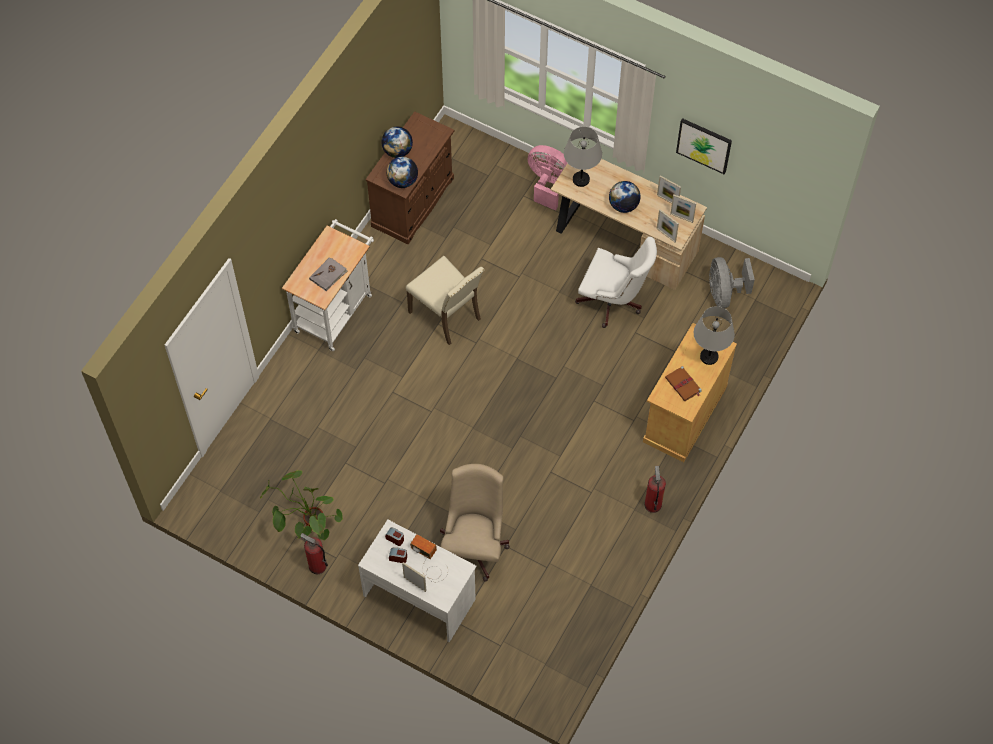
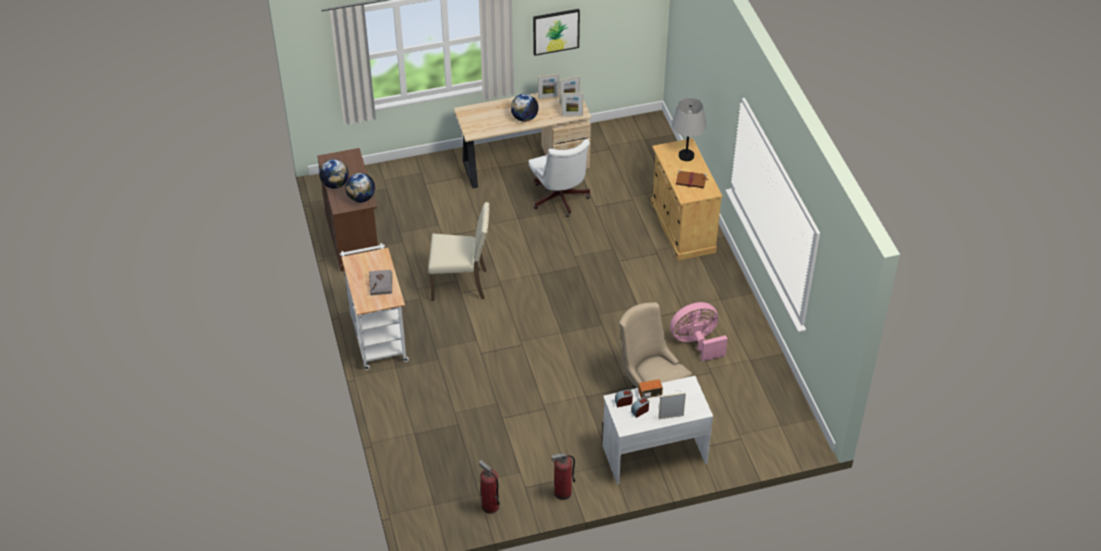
camera: 45 degrees left, 15 degrees down
(305, 524) = (522, 475): potted plant -> none
(548, 184) = (434, 167): pink fan -> pink fan (696, 343)
(580, 179) = (478, 122): grey table lamp -> none
(613, 302) = (560, 200): white office chair -> white office chair turned 90 degrees clockwise
(652, 504) = (728, 288): fire extinguisher -> fire extinguisher (490, 506)
(724, 293) = (621, 149): grey fan -> none

